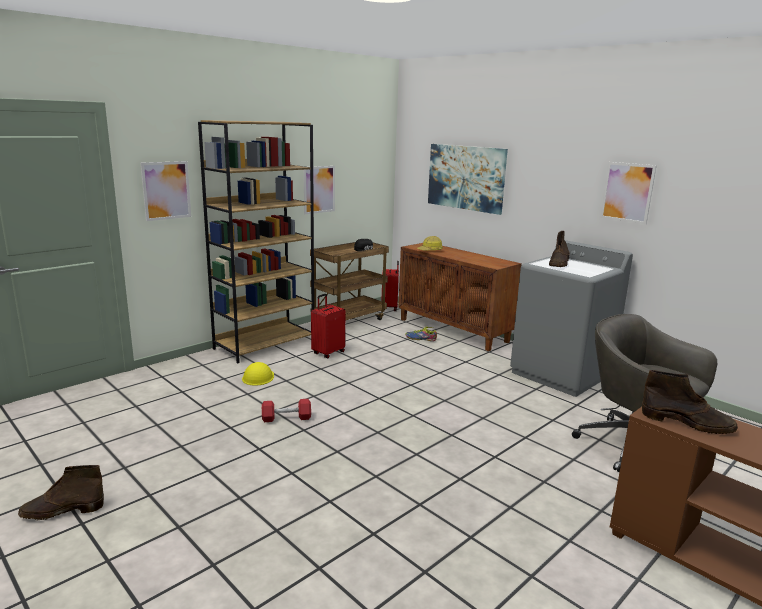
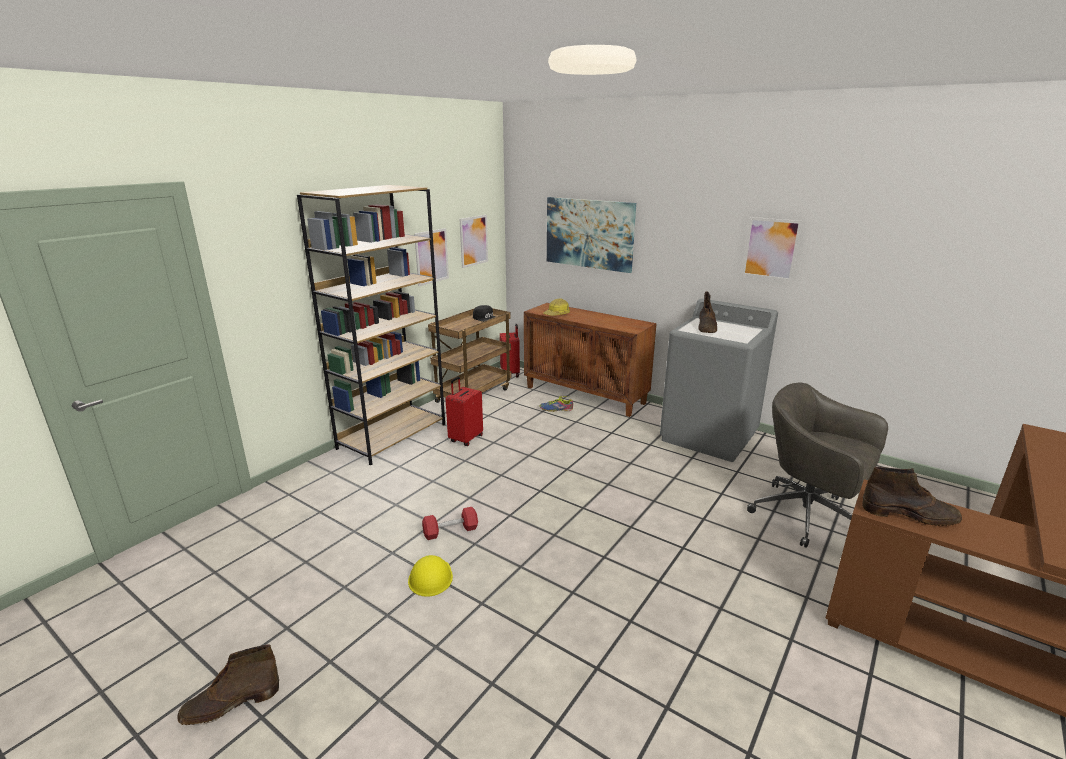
camera: 10 degrees left, 5 degrees up
(166, 190) = (268, 280): picture -> picture (473, 241)
(258, 377) = (400, 481): yellow hard hat -> yellow hard hat (430, 577)

